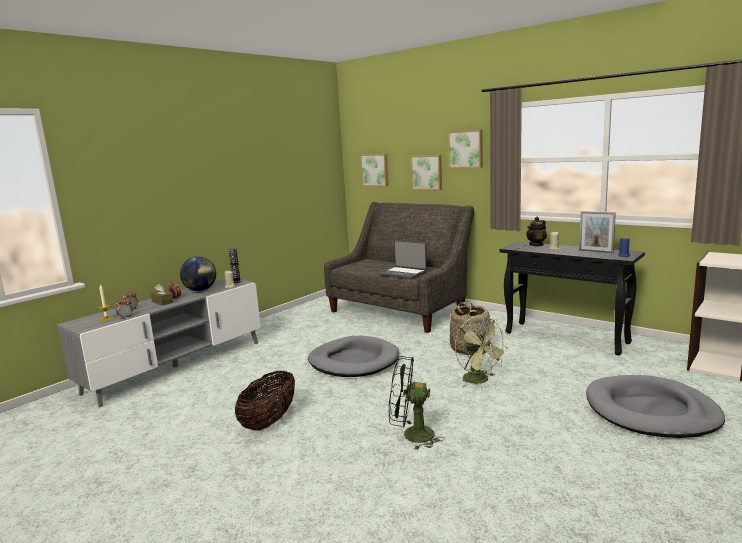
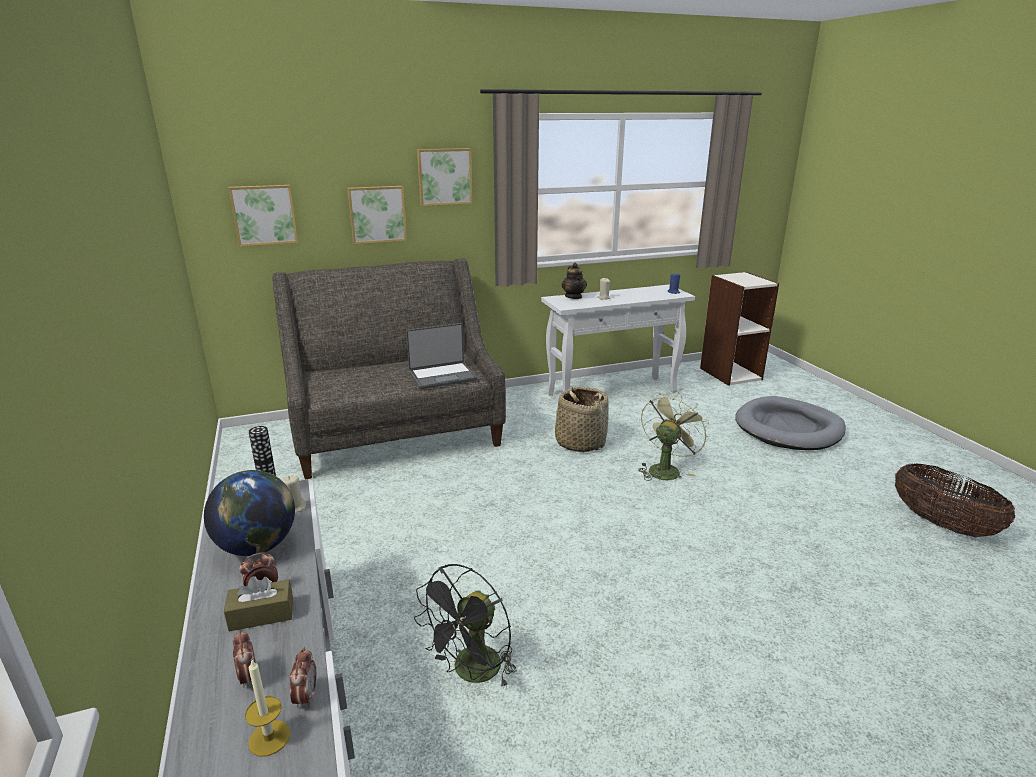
camera: 60 degrees left, 10 degrees up
(269, 421) = (649, 660): basket -> basket (942, 524)
(353, 361) = (521, 524): grey dog bed -> none
(411, 436) = (764, 556): black fan -> black fan (472, 673)
(480, 380) = (665, 469): green fan -> green fan turned 60 degrees counterclockwise
(567, 338) = (612, 393): black console table -> white console table
(595, 251) = (641, 292): picture frame -> none

